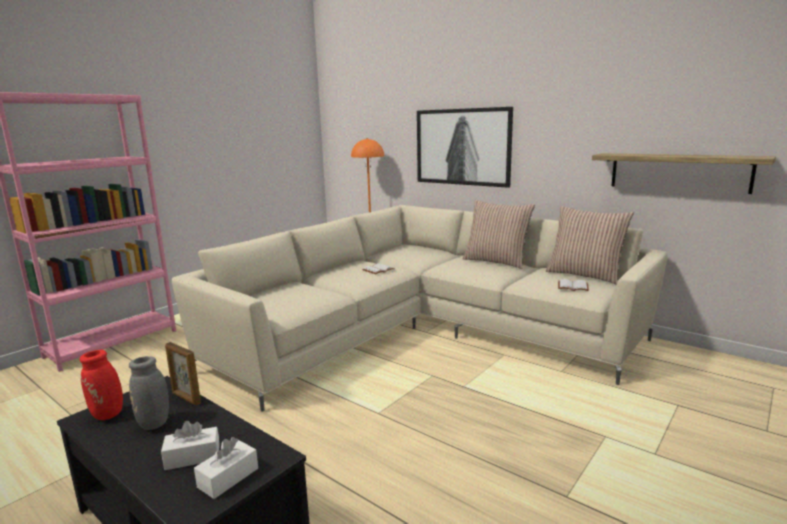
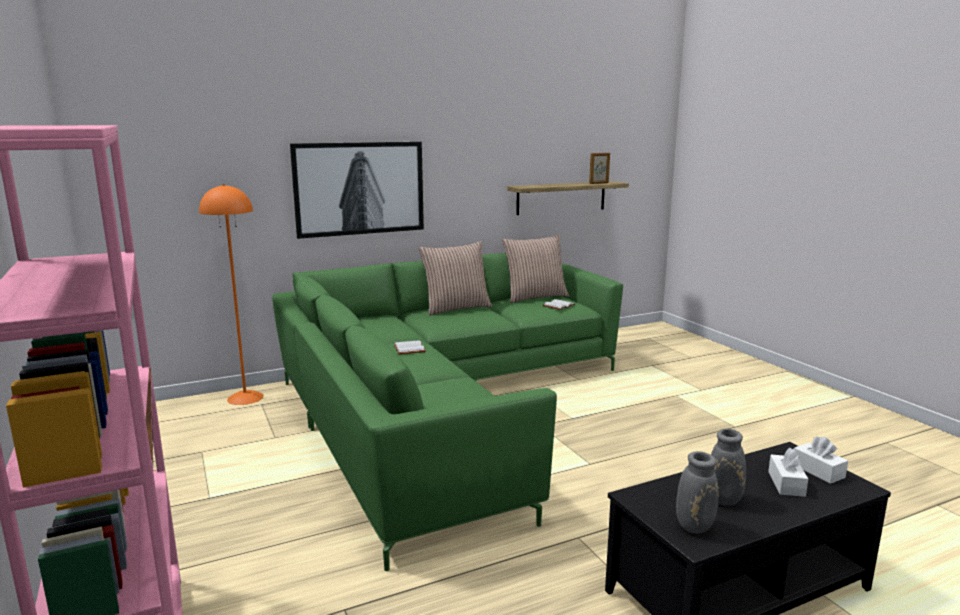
camera: 65 degrees left, 0 degrees up
(110, 415) = (695, 526): red vase -> grey vase
(186, 398) = (674, 483): picture frame -> picture frame (599, 183)
(421, 332) = (440, 407): beige sofa -> green sofa

